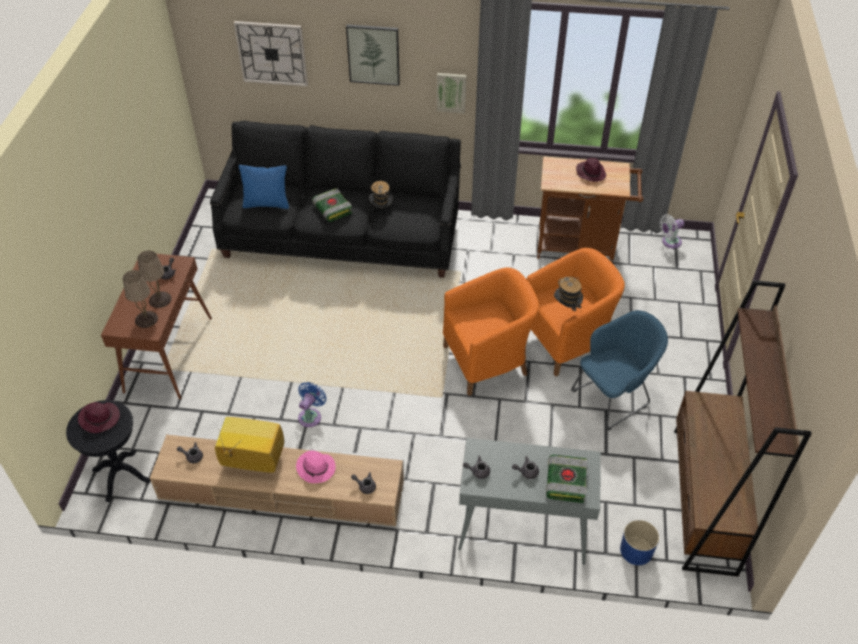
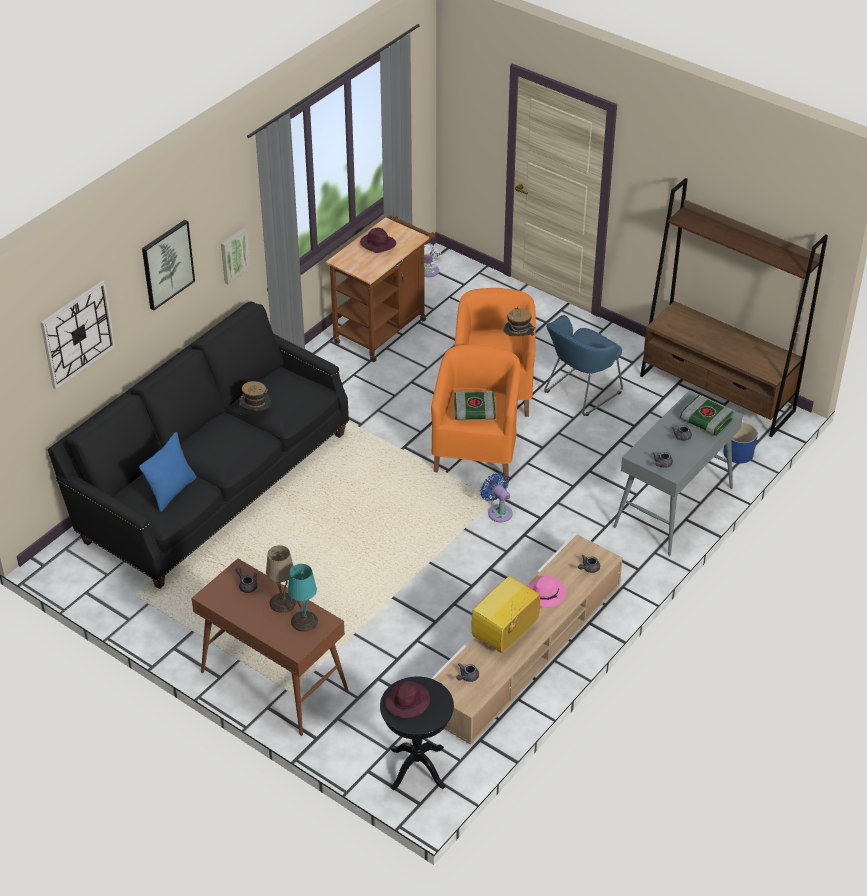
camera: 60 degrees left, 5 degrees down
(146, 320) = (304, 621): beige table lamp -> turquoise table lamp
(311, 415) = (448, 597): blue fan -> blue fan (498, 511)
(331, 209) = (227, 446): book -> book (473, 411)
(613, 398) = (579, 393): blue armchair -> blue armchair turned 135 degrees counterclockwise

